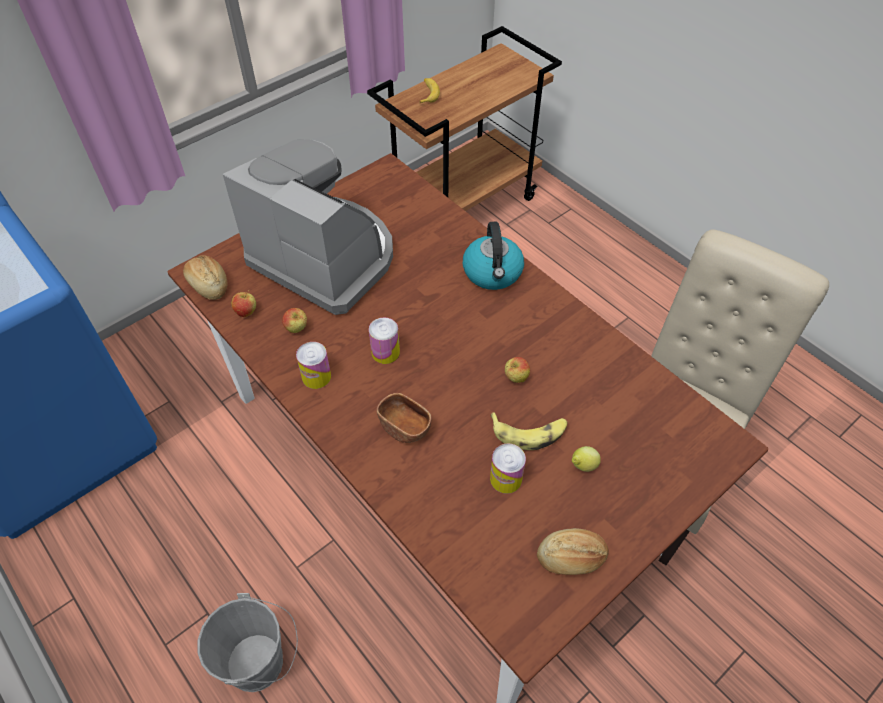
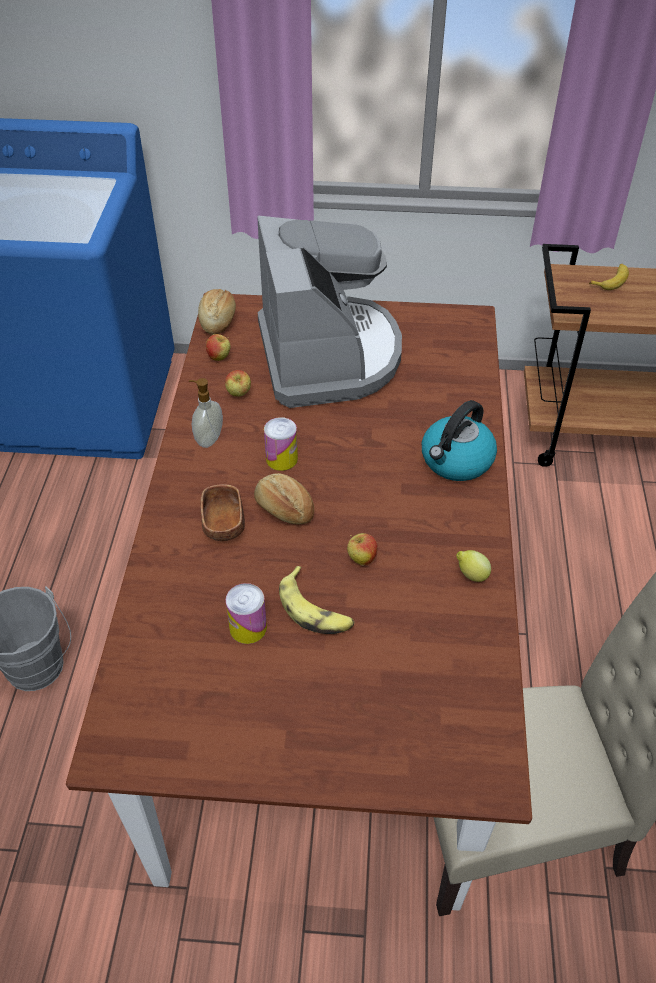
camera: 45 degrees right, 5 degrees down
(316, 376) = (208, 439): can -> soap dispenser
(571, 559) = (217, 733): bread -> bread (283, 509)
(582, 466) = (324, 674): lemon -> lemon (471, 575)

